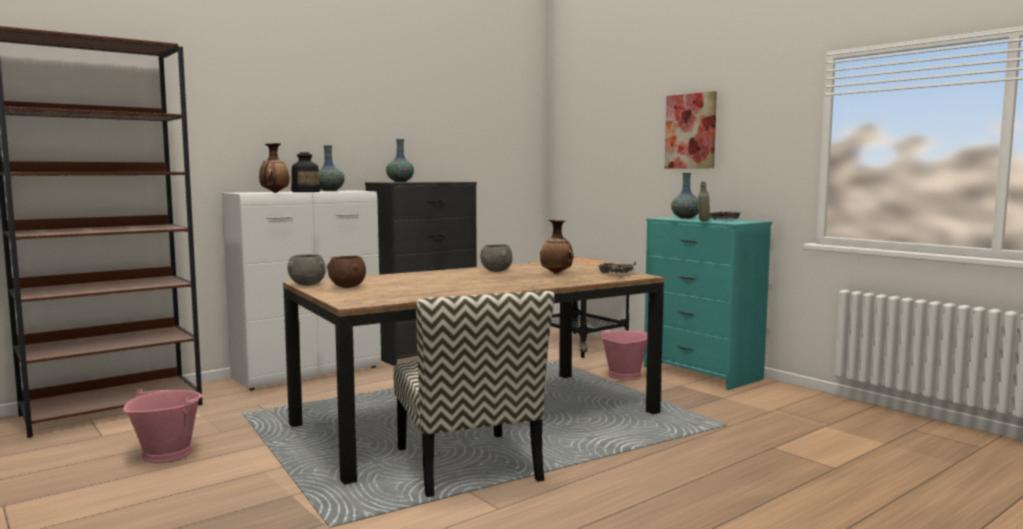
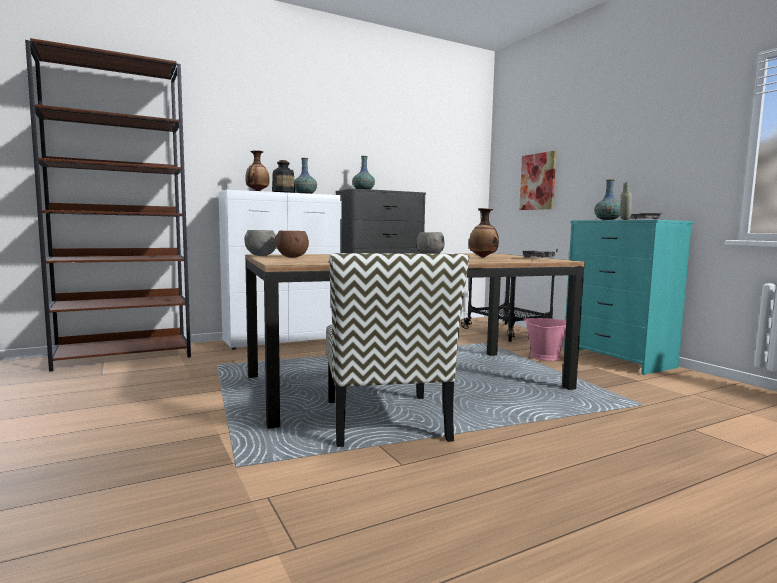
camera: 10 degrees right, 0 degrees up
(167, 454) = (140, 391): pink bucket -> none
(691, 131) = (615, 145): picture -> picture (538, 181)

